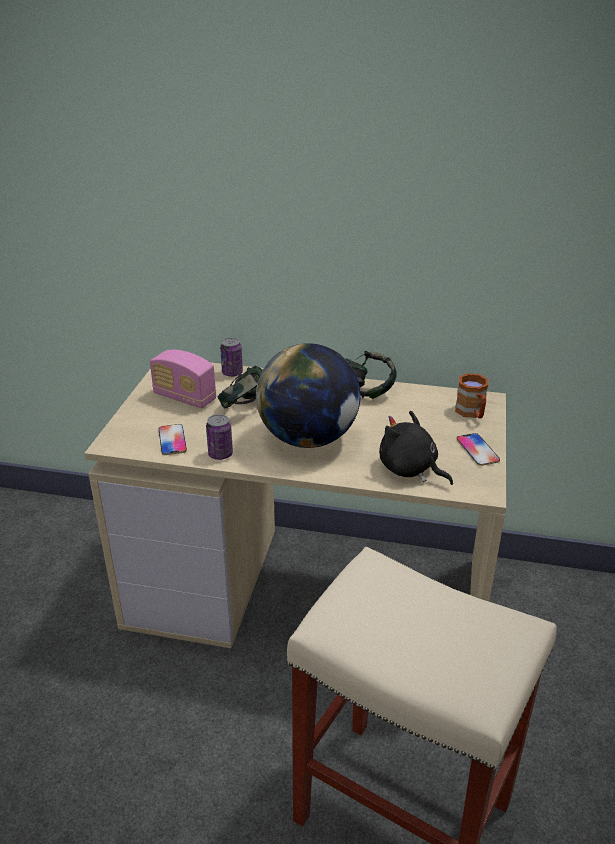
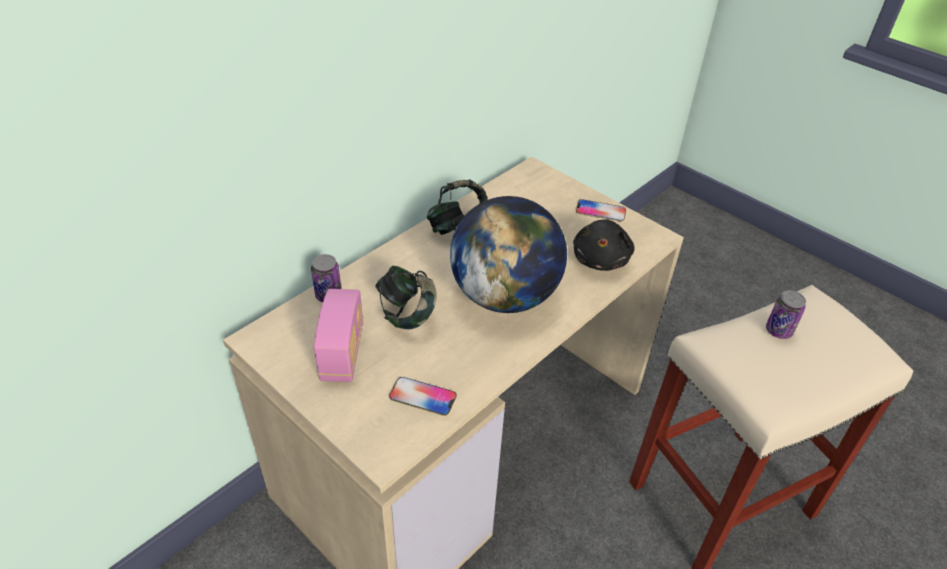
camera: 60 degrees left, 10 degrees up
(184, 397) = (342, 353): radio -> radio turned 60 degrees counterclockwise
(220, 454) = (482, 369): can -> can (778, 331)
(410, 469) = (601, 259): black plush toy -> black plush toy turned 60 degrees counterclockwise
(472, 413) = (546, 187): brown mug -> none

